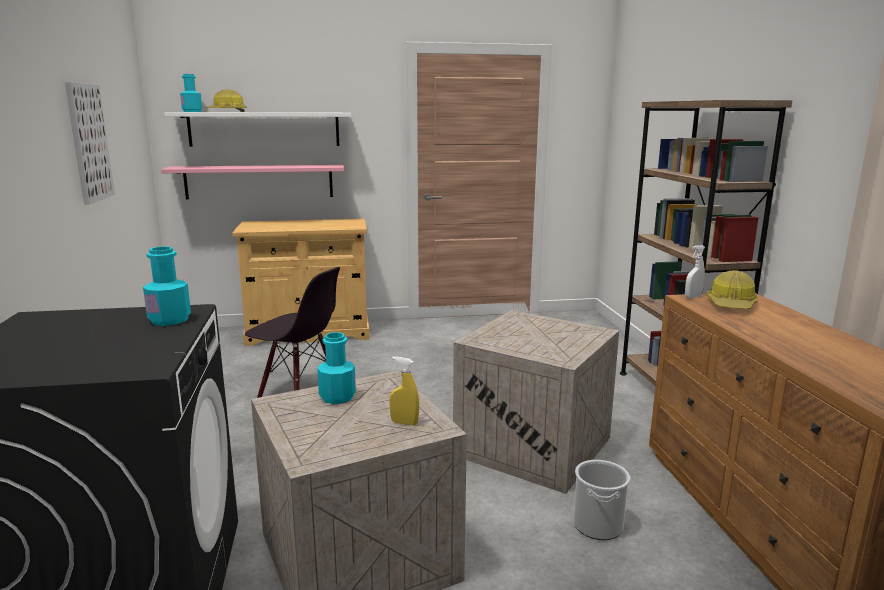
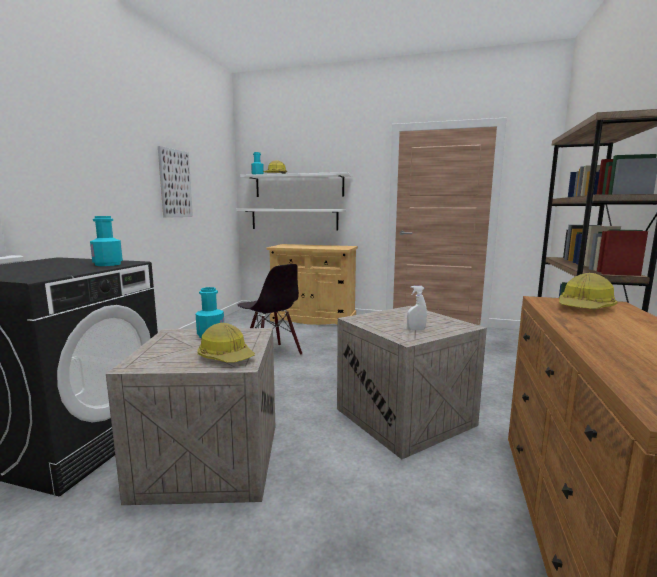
camera: 25 degrees right, 5 degrees down
(259, 181) = (294, 219): pink shelf -> white shelf
(404, 423) = (226, 357): yellow spray bottle -> hard hat
(598, 525) = (409, 493): bucket -> none
(693, 297) = (549, 299): white spray bottle -> white spray bottle (416, 329)

